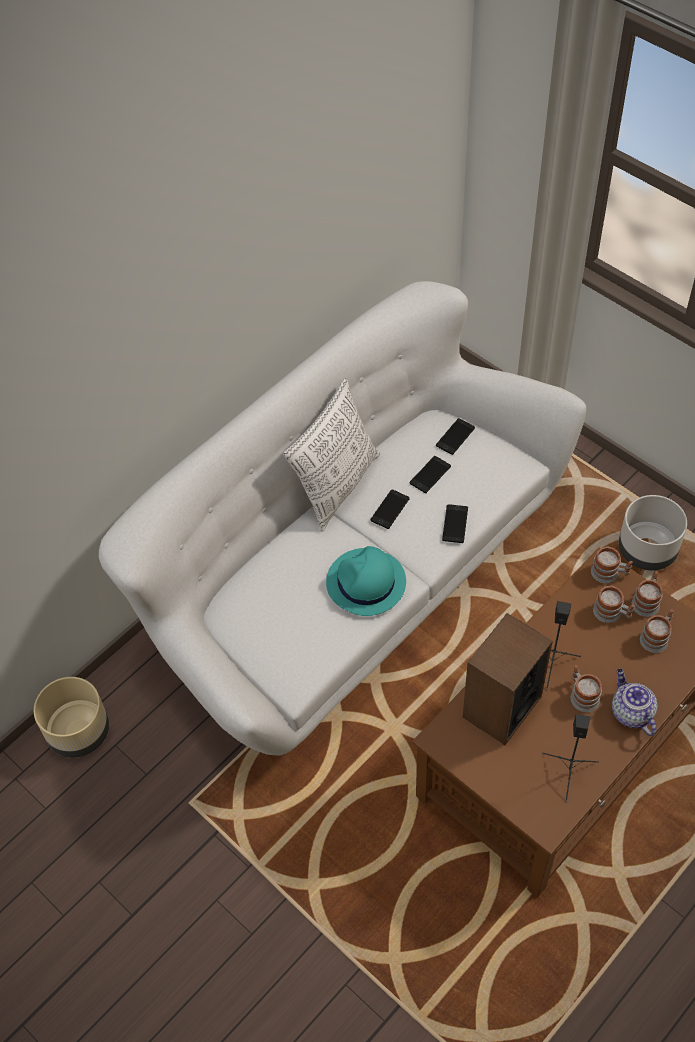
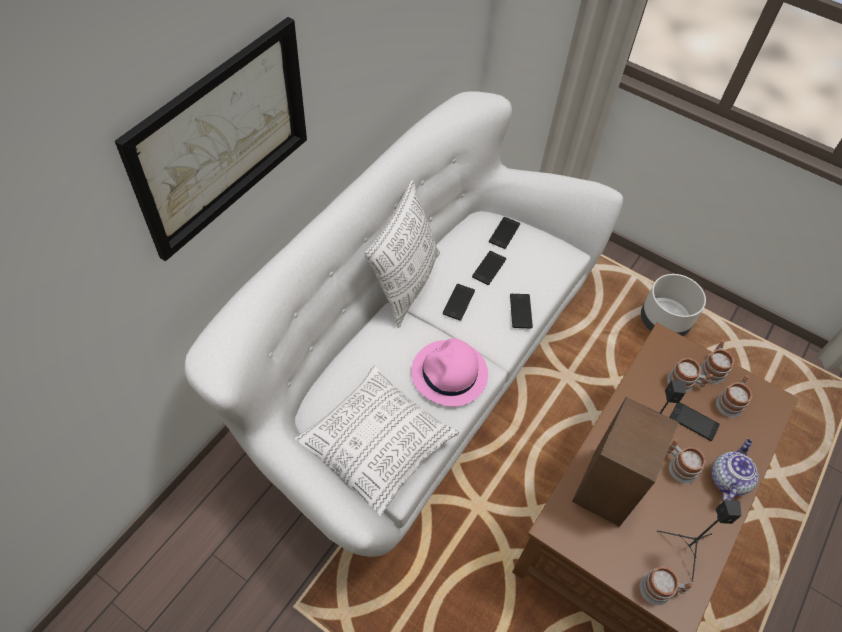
camera: 15 degrees left, 0 degrees up
(79, 731) = (174, 544): beige planter -> none
(144, 347) = (222, 138): none -> picture
(279, 647) = (376, 446): none -> pillow
(366, 583) = (449, 374): turquoise hat -> pink hat
(609, 573) = (672, 345): mug -> mug (660, 590)
(611, 652) = (694, 421): none -> phone
(630, 712) = (727, 479): teapot -> teapot turned 60 degrees clockwise

